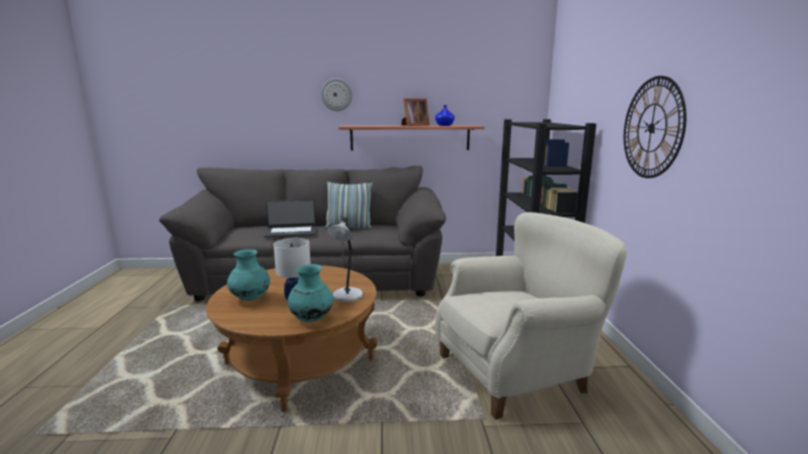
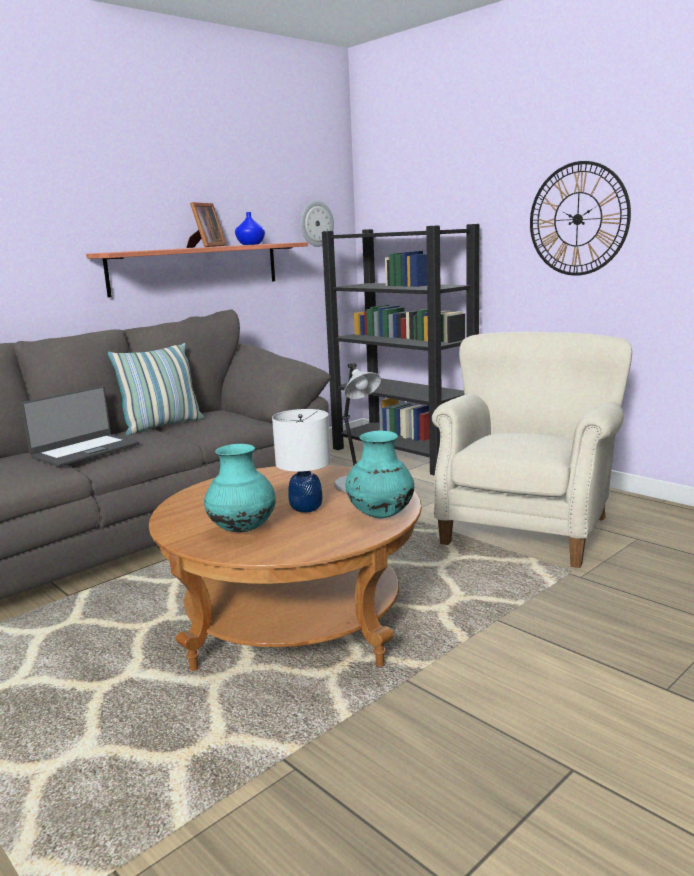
camera: 40 degrees left, 0 degrees up
(336, 94) = (73, 197): wall clock -> wall clock (316, 224)

